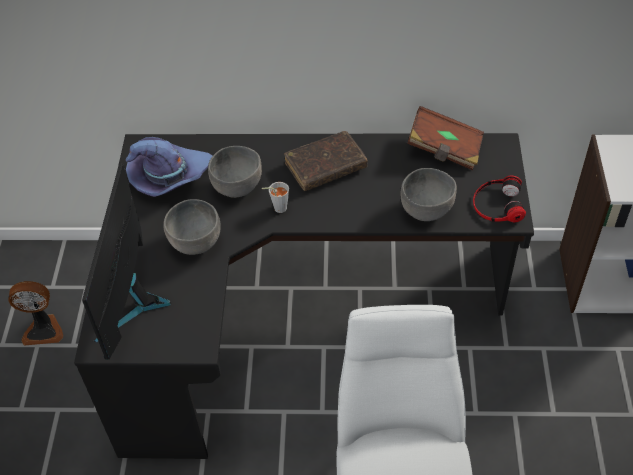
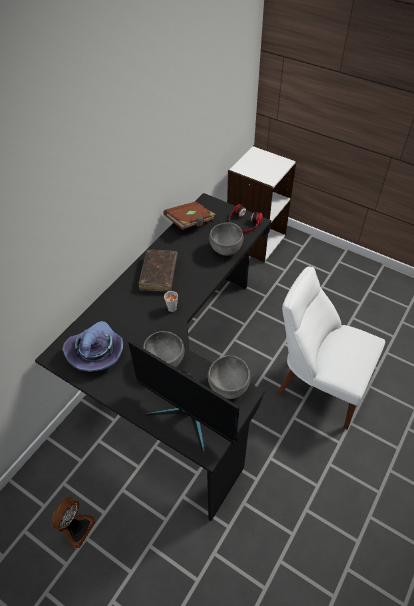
camera: 60 degrees left, 0 degrees up
(237, 187) = (138, 321): grey bowl -> grey bowl (228, 387)

